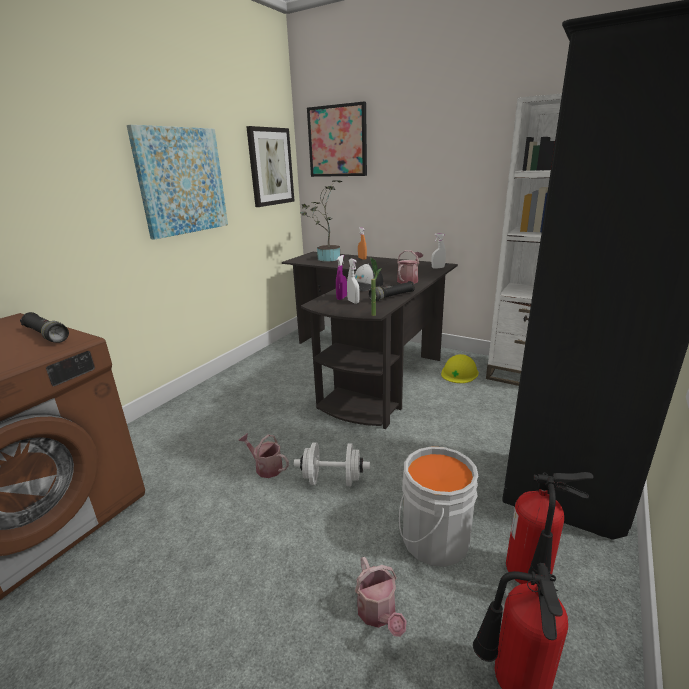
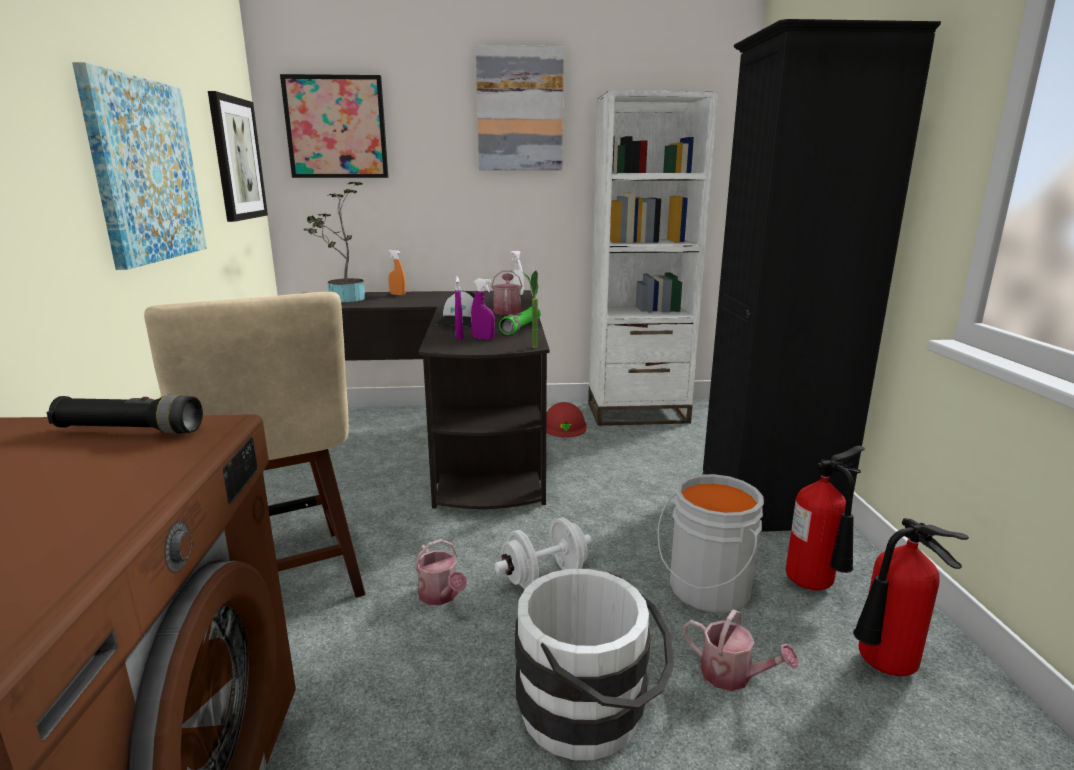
camera: 35 degrees left, 5 degrees down
(206, 428) = (283, 583): none -> beige stool
(266, 467) = (441, 596): watering can -> watering can turned 120 degrees counterclockwise
(266, 585) = (592, 714): none -> white bucket
(353, 302) = (483, 338): white spray bottle -> purple spray bottle
(392, 297) = (521, 328): black flashlight -> green flashlight
(459, 373) = (564, 426): yellow hard hat -> red hard hat
(462, 118) = (520, 110): none -> picture

